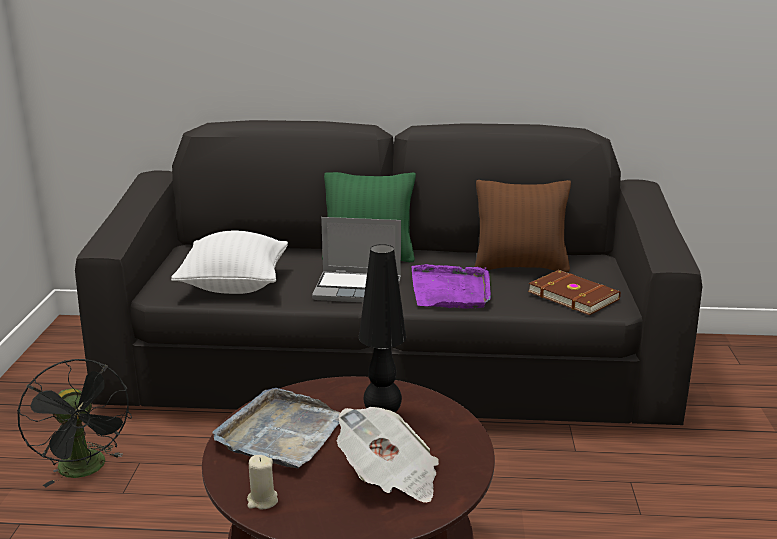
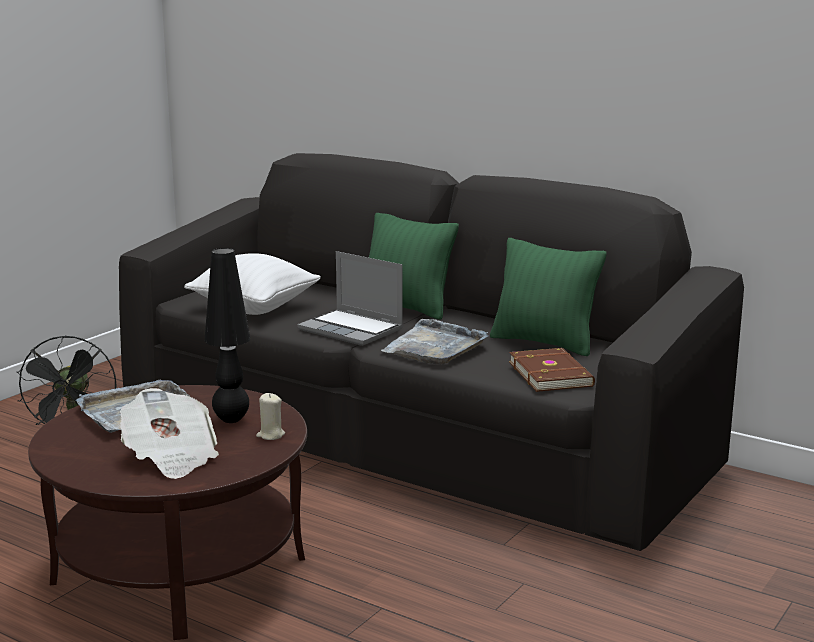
camera: 30 degrees right, 5 degrees down
(262, 500) = (61, 446): beige candle -> beige candle (270, 435)
(451, 290) = (435, 347): purple tray -> grey tray
(520, 266) = (544, 343): brown pillow -> green pillow

